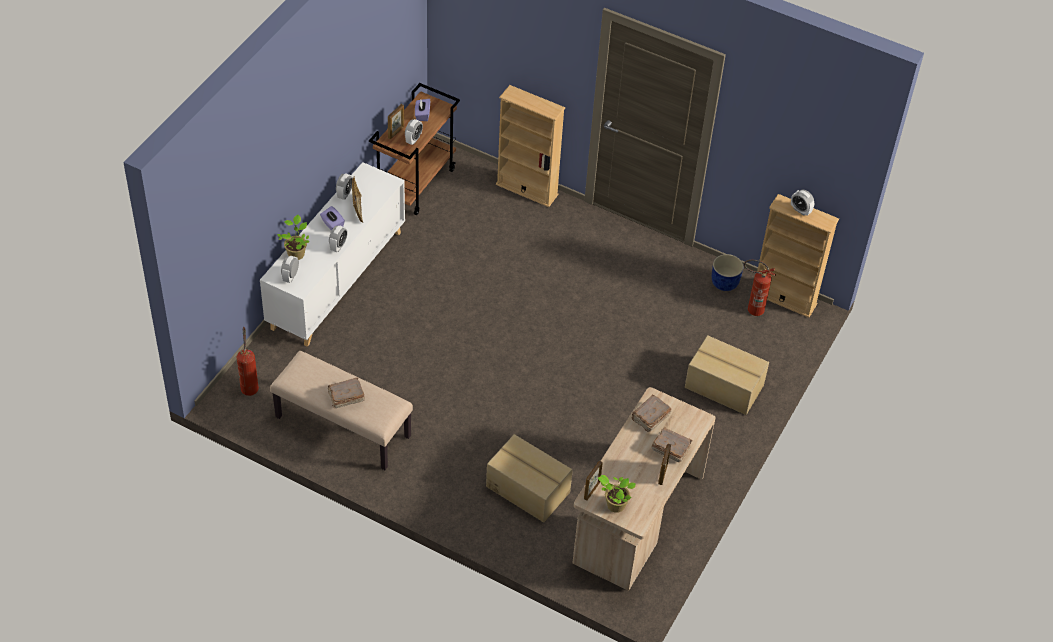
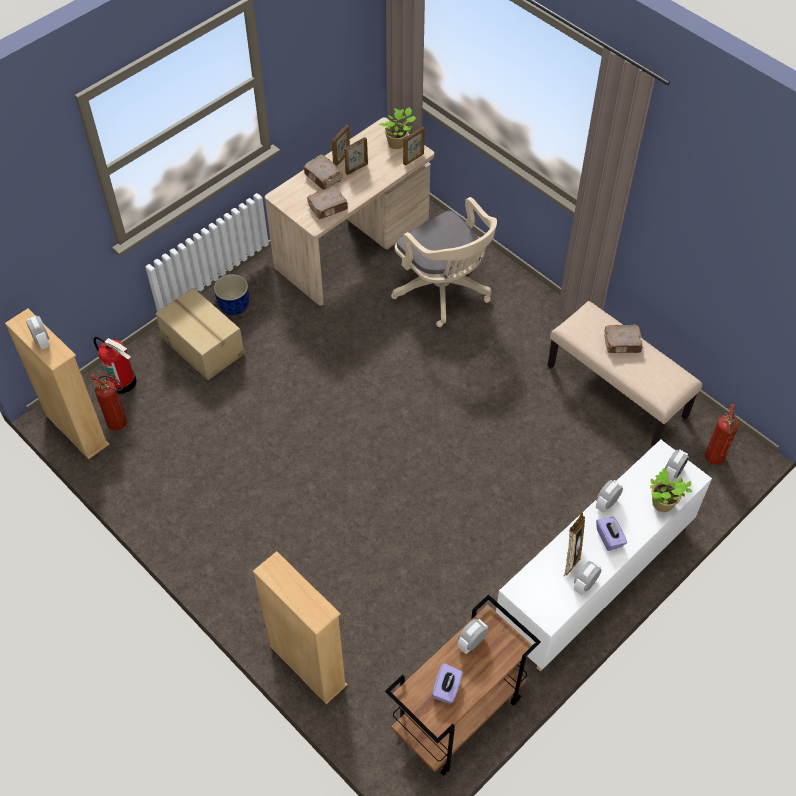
camera: 160 degrees left, 5 degrees up
(396, 132) = (494, 662): picture frame -> picture frame (356, 168)
(528, 488) = (444, 291): cardboard box -> beige office chair
(725, 283) = (130, 464): blue planter -> blue planter (234, 305)
(773, 342) = (122, 382): none -> fire extinguisher

